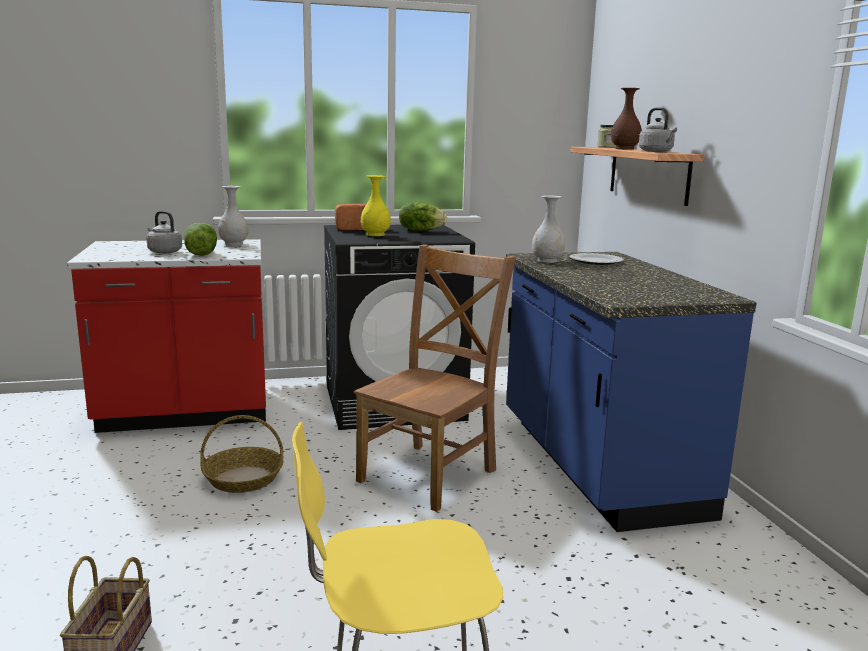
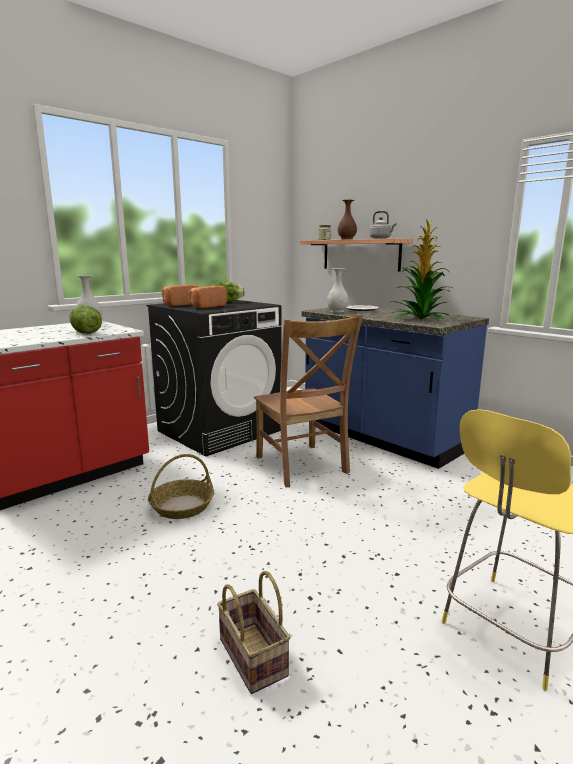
camera: 30 degrees left, 0 degrees up
(163, 252) = (46, 335): grey kettle -> none
(375, 235) = (206, 306): yellow vase -> bread
(431, 473) = (302, 466): brown chair -> brown chair turned 150 degrees clockwise
(630, 287) = (420, 318): none -> potted plant

